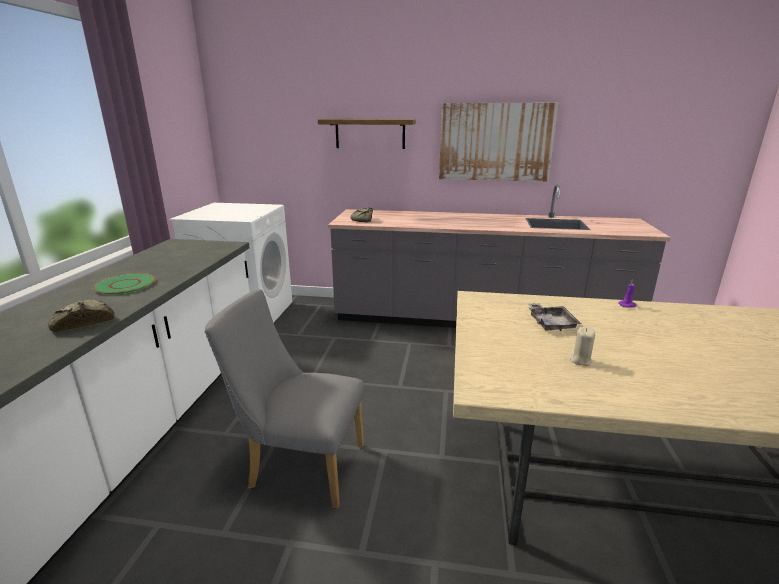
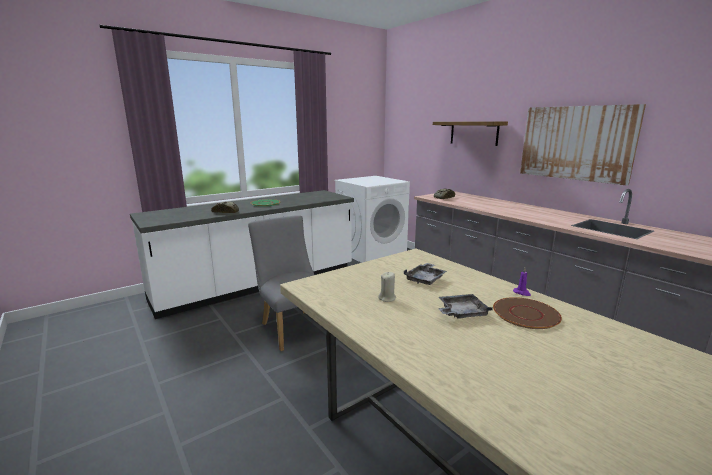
camera: 45 degrees right, 5 degrees down
(649, 344) = (461, 313): none -> grey tray
(672, 324) = (526, 314): none -> brown plate

